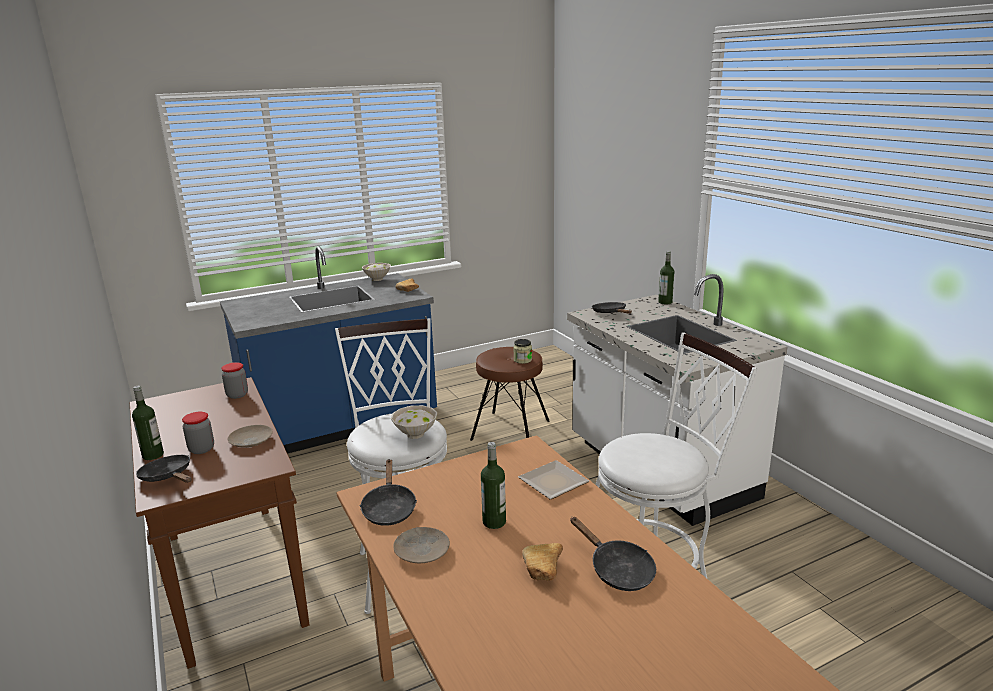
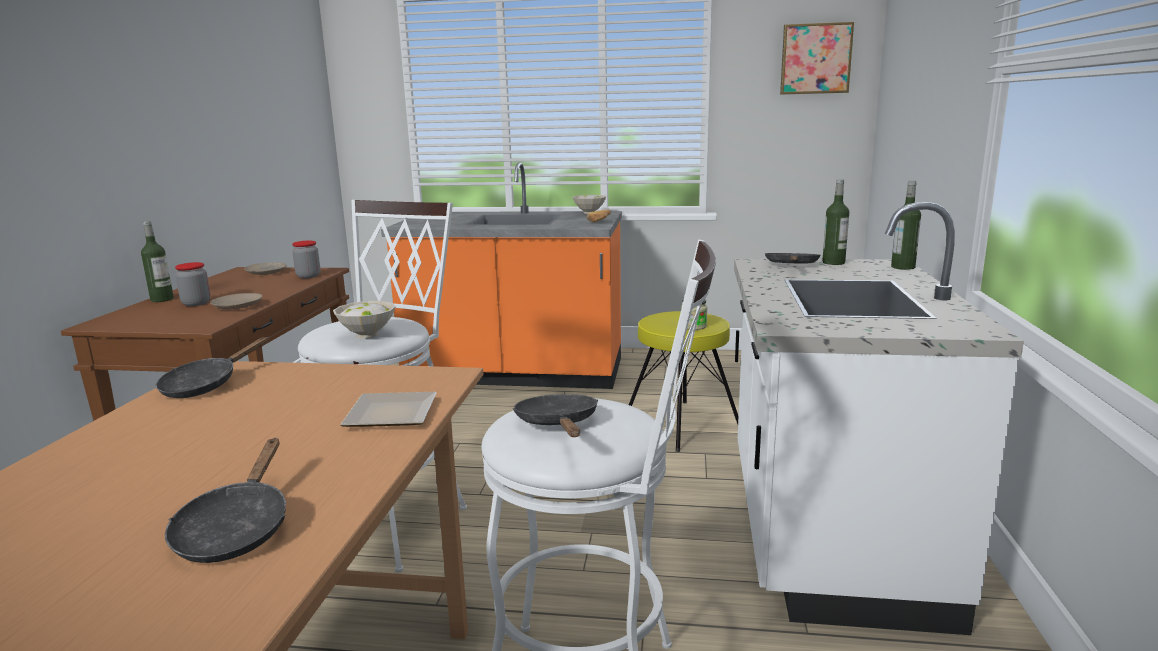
camera: 35 degrees right, 5 degrees down
(168, 477) = (133, 314): black frying pan -> black frying pan (558, 424)
(341, 425) = (516, 373): blue counter -> orange counter
(421, 551) = (138, 428): beige plate -> beige plate (267, 273)
(494, 522) = (251, 428): bottle -> bottle (833, 262)
(511, 430) = (682, 425): brown stool -> yellow stool
(515, 141) = (815, 59): none -> picture
(543, 571) = (171, 493): bread -> none

